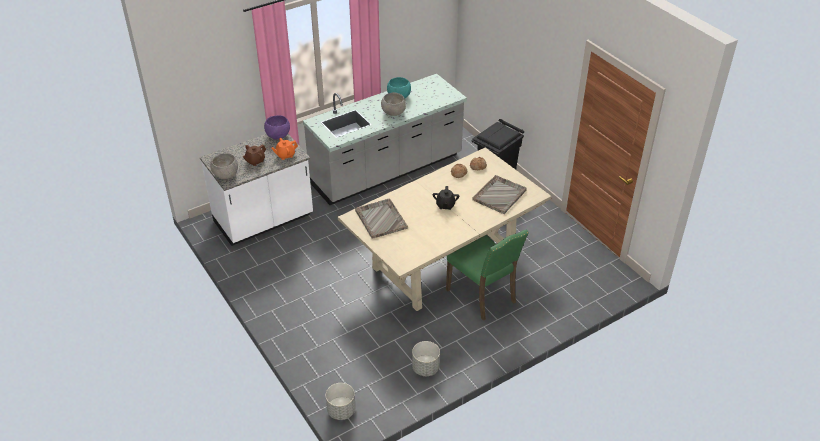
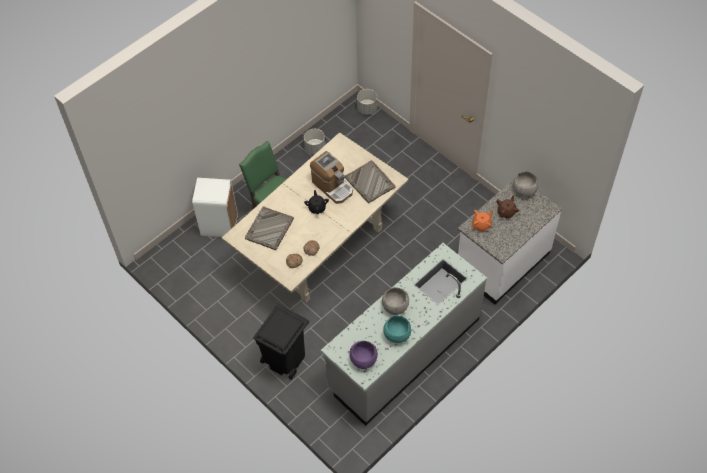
camera: 170 degrees right, 15 degrees up
(278, 136) = (500, 249): purple bowl -> purple bowl (363, 360)
(423, 221) = (332, 186): none -> coffee machine
(554, 300) = (219, 225): none -> white trash can

